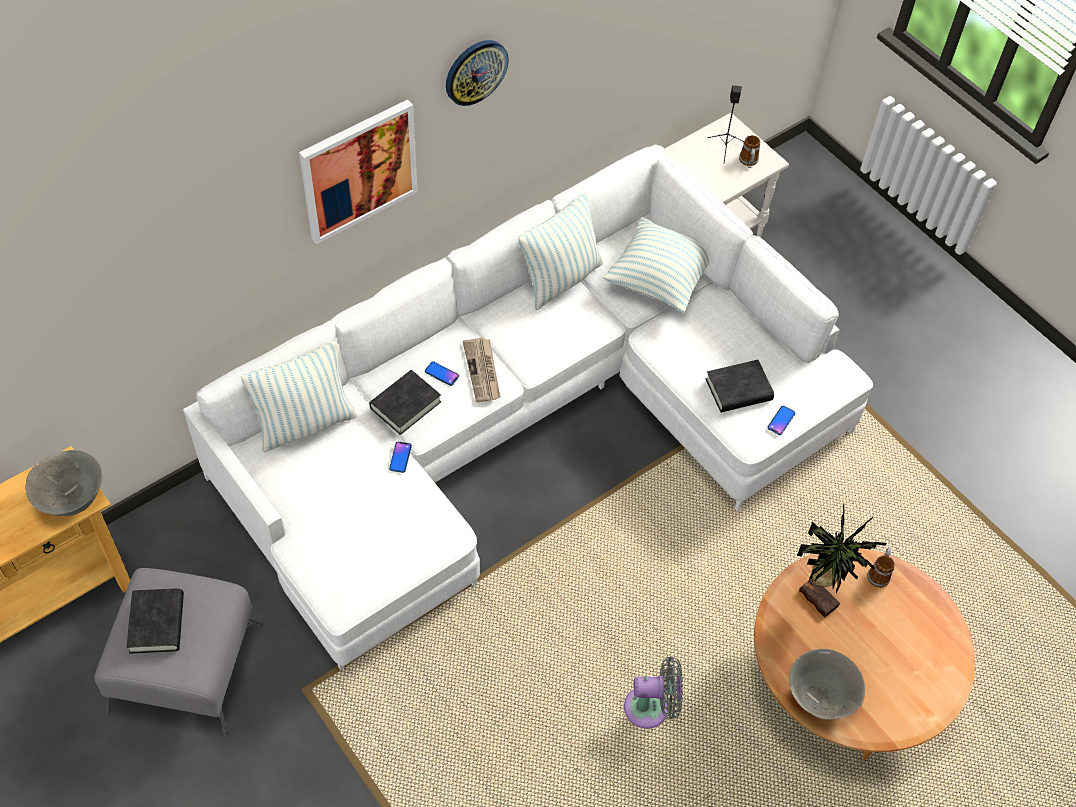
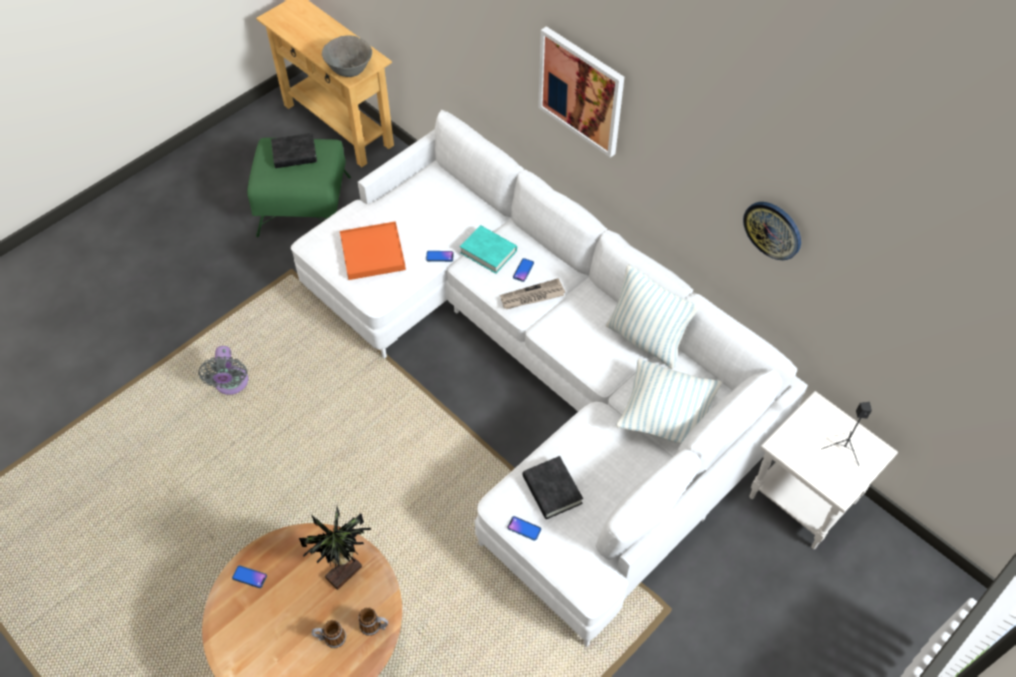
camera: 85 degrees right, 0 degrees up
(187, 666) = (305, 206): grey ottoman -> green ottoman
(305, 424) = (460, 196): pillow -> none
(378, 530) = (373, 253): none -> orange tray
(405, 405) = (488, 252): black book -> turquoise book
(475, 71) = (678, 117): wall clock -> wall clock (773, 229)
(651, 708) = (285, 490): grey fan -> grey fan (231, 384)
(748, 162) = (830, 471): mug -> mug (330, 638)
(820, 697) = (249, 577): grey bowl -> phone

